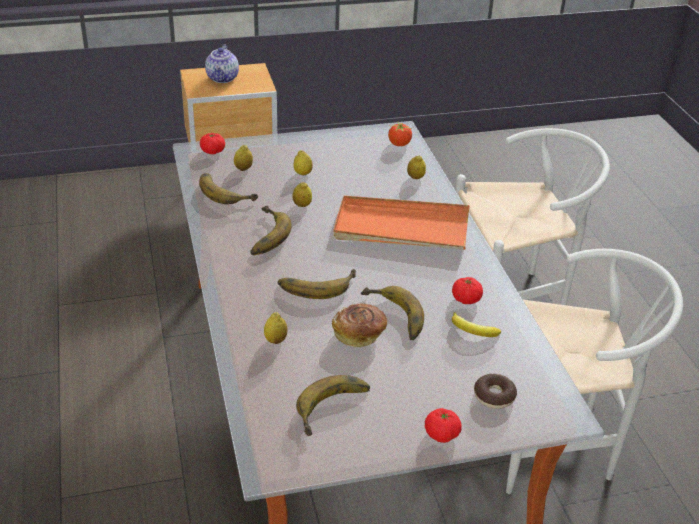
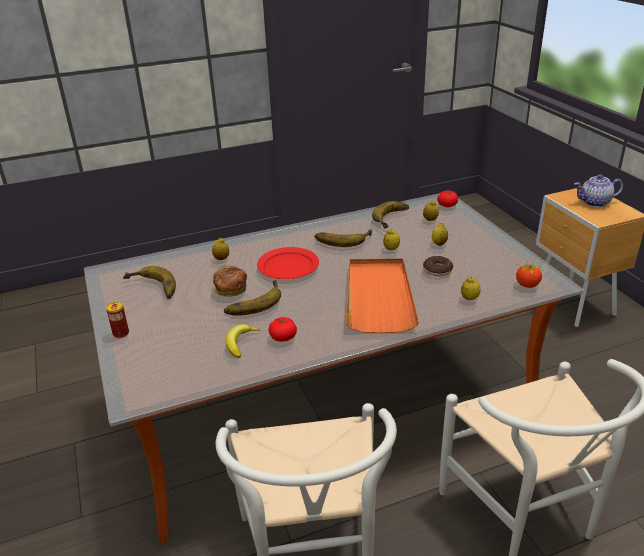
camera: 85 degrees right, 5 degrees down
(316, 284) = (287, 266): banana -> red plate
(441, 434) = (121, 333): tomato -> can
(494, 396) = (159, 357): donut -> donut (437, 270)

